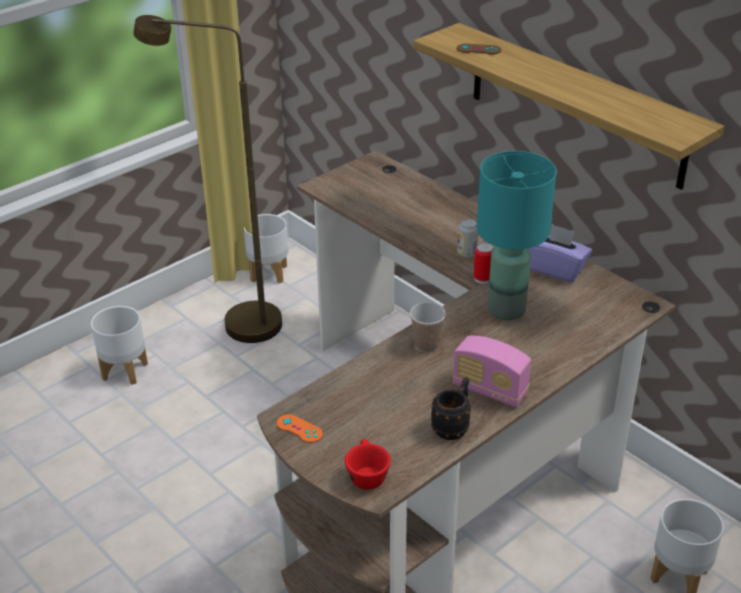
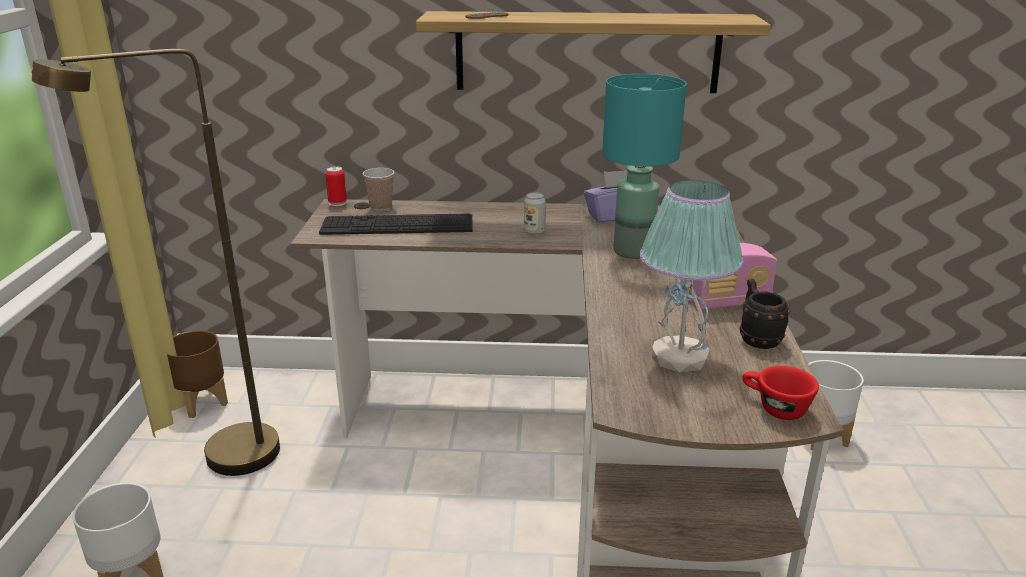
camera: 45 degrees left, 10 degrees down
(269, 273) = (203, 402): white planter -> brown planter
(299, 429) = (653, 409): orange game controller -> none
(377, 408) = (681, 357): none -> table lamp
(384, 200) = (397, 225): none -> keyboard
(426, 345) = (625, 297): cup -> cup (381, 207)
(482, 278) = (577, 241): can -> can (337, 203)

